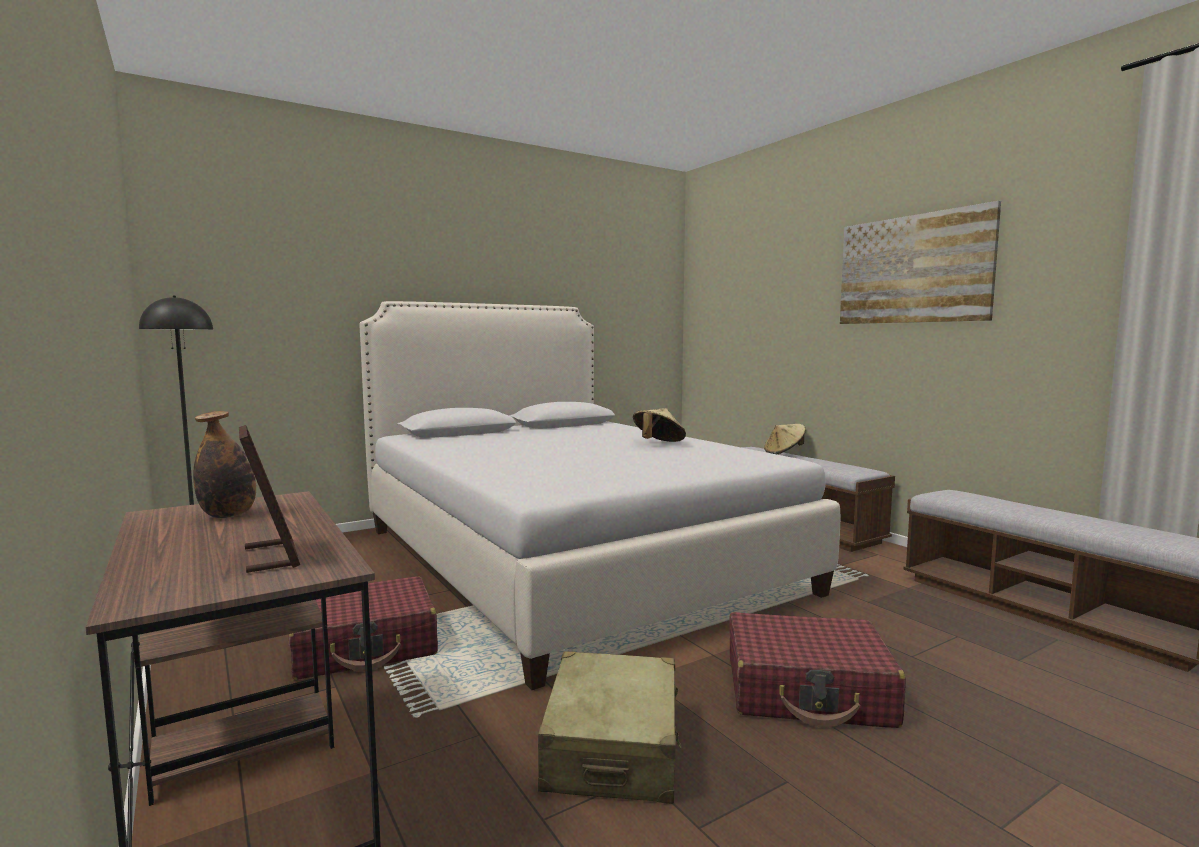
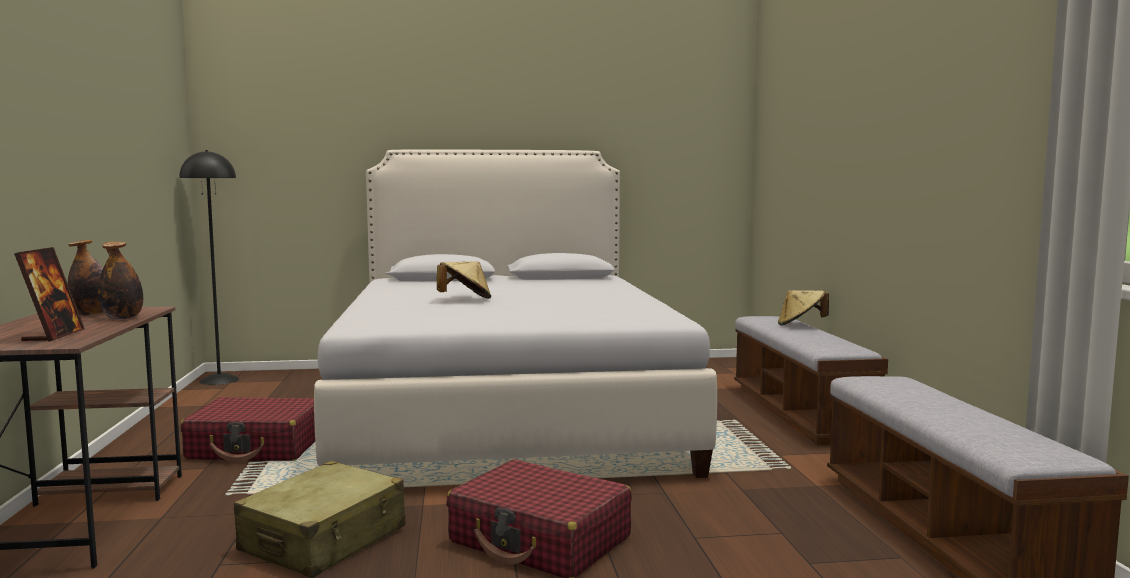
camera: 25 degrees right, 0 degrees up
(292, 516) = (123, 318): none -> bottle
(658, 444) = (588, 299): beige hat -> beige hat (465, 299)
(912, 269) = (910, 100): picture -> none

